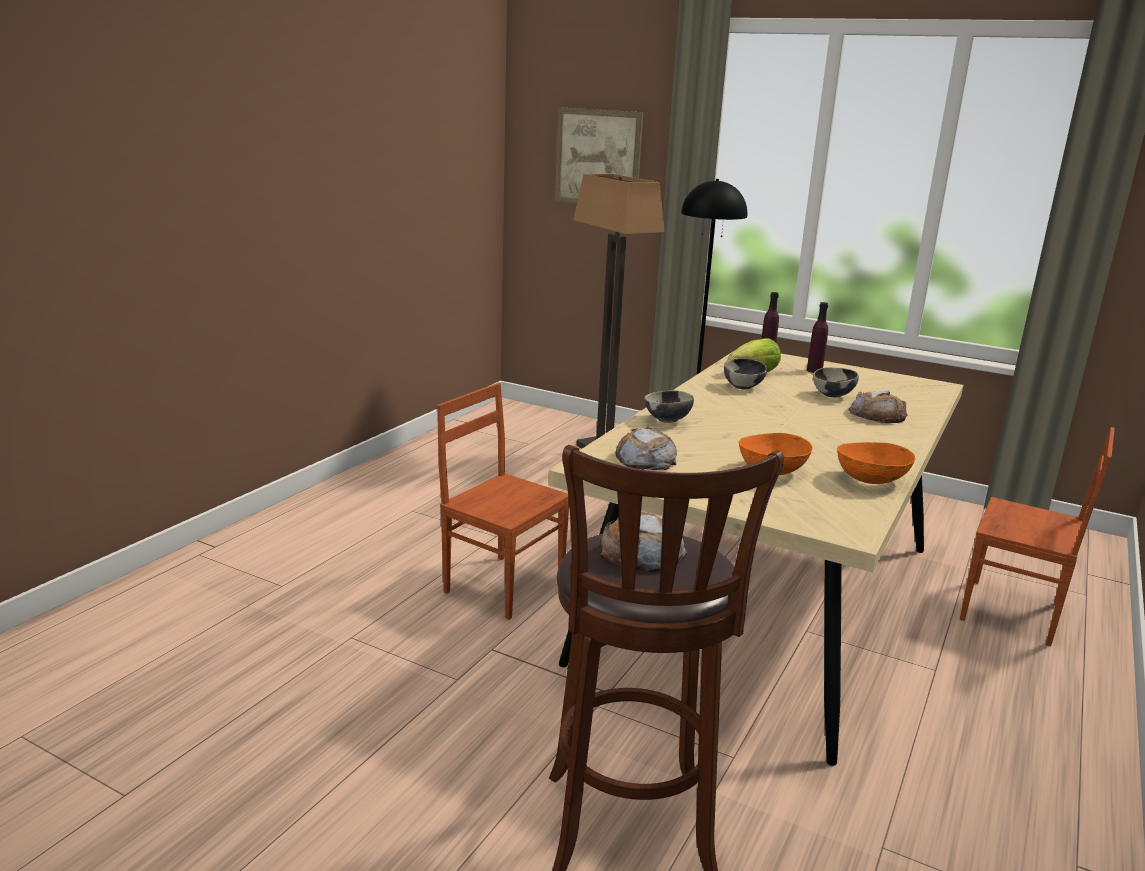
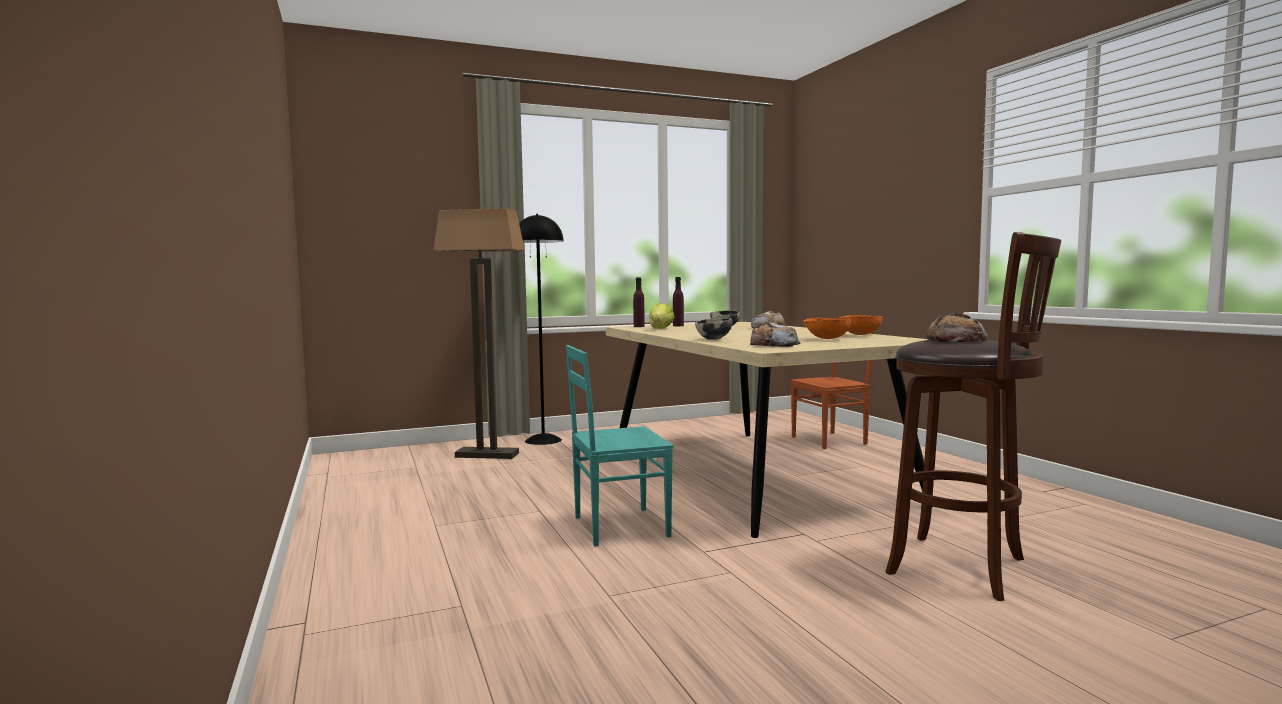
camera: 50 degrees left, 15 degrees down
(504, 585) = (618, 526): brown chair -> turquoise chair
(598, 158) = (404, 209): picture -> none
(743, 387) = (681, 331): bowl -> none

